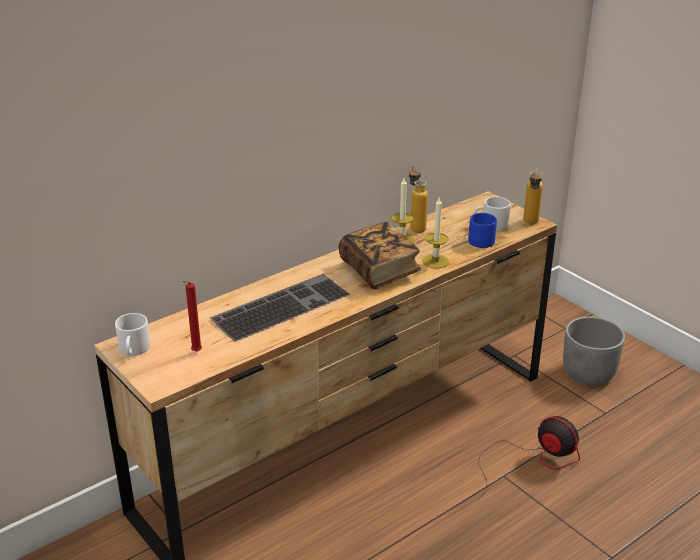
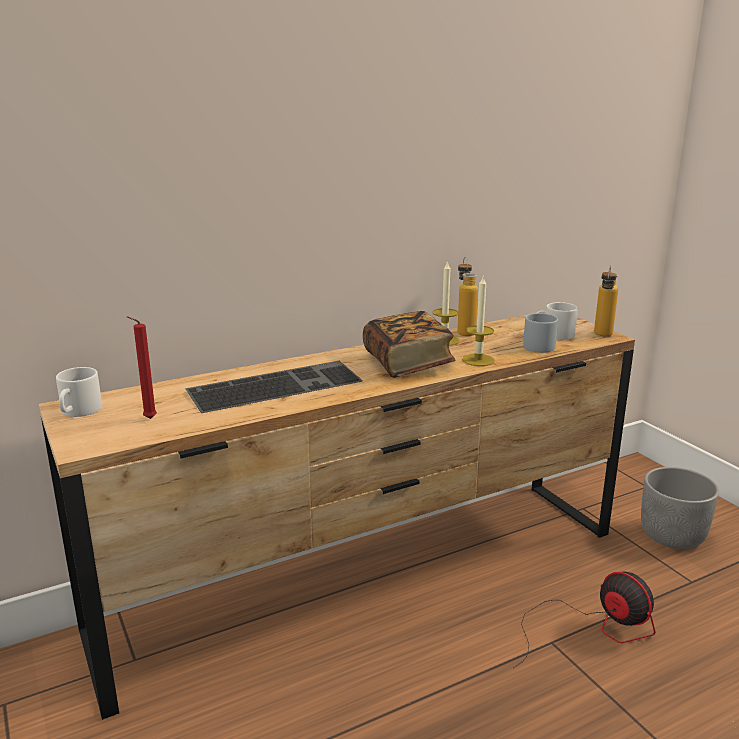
camera: 10 degrees right, 10 degrees down
(480, 239) = (537, 345): blue mug -> grey mug

